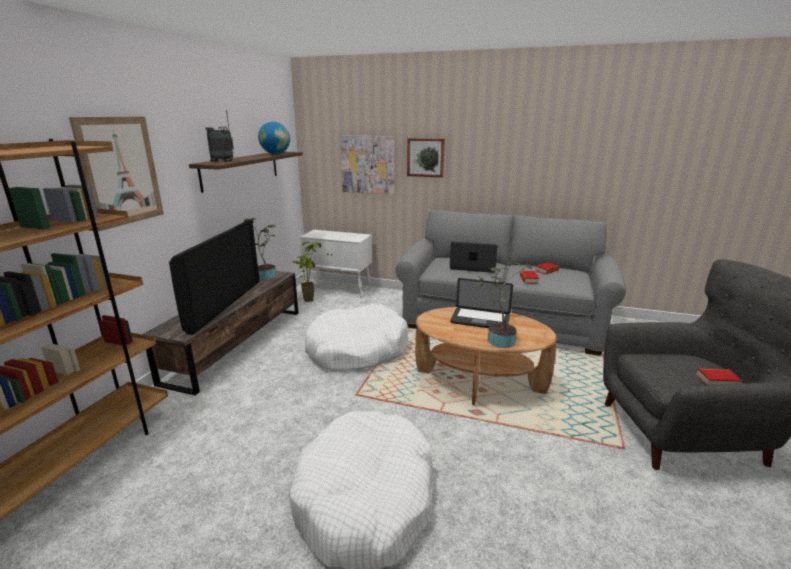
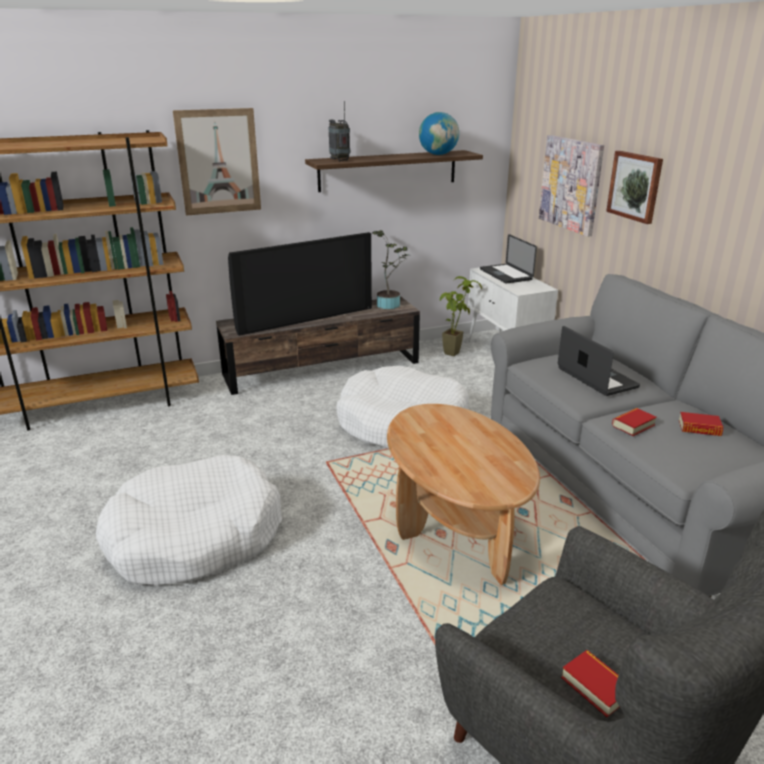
camera: 50 degrees right, 5 degrees up
(480, 320) = (471, 440): laptop -> laptop (506, 274)
(498, 340) = (435, 468): potted plant -> none

